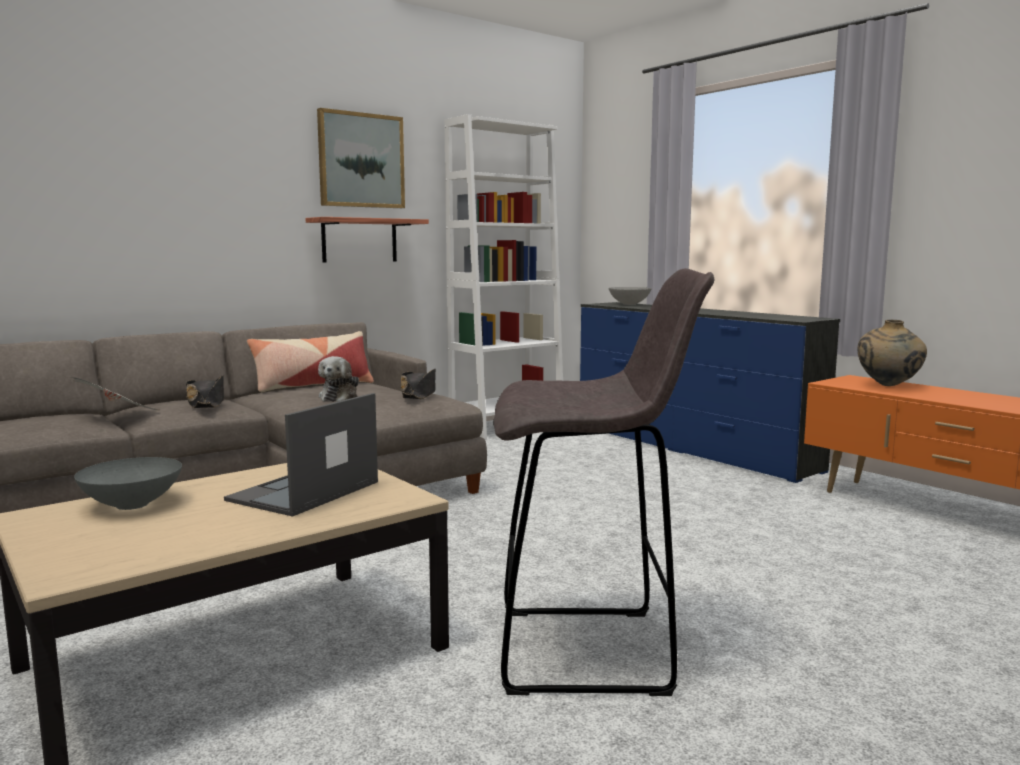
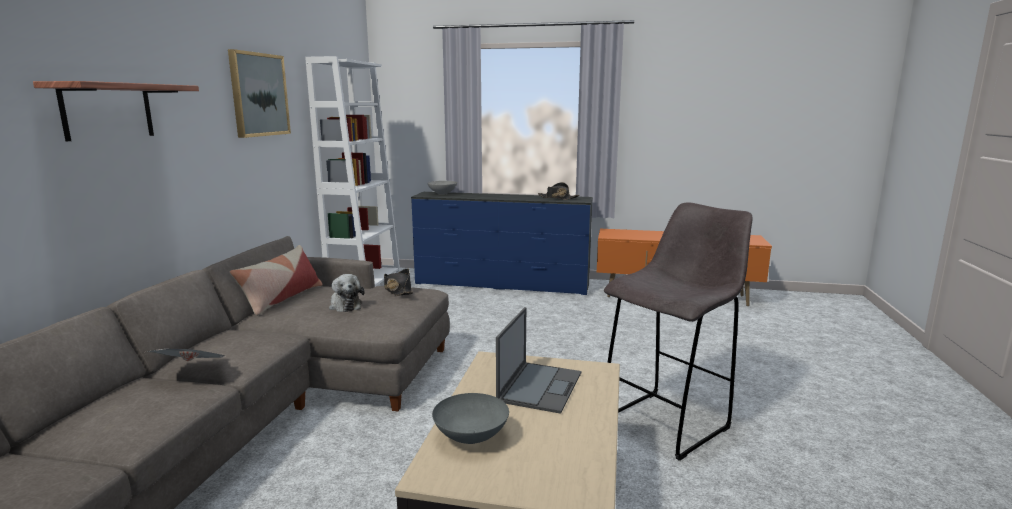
camera: 40 degrees left, 5 degrees up
(206, 403) = (251, 339): black hat -> black hat (557, 198)
(303, 492) = (540, 386): laptop -> laptop turned 150 degrees counterclockwise
(359, 240) = (264, 164): shelf -> shelf (108, 111)
(888, 386) = (633, 234): beige vase -> none

